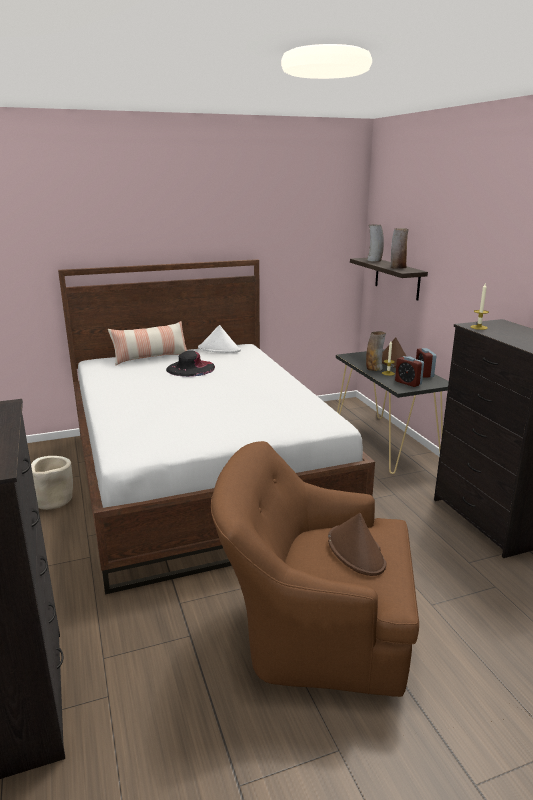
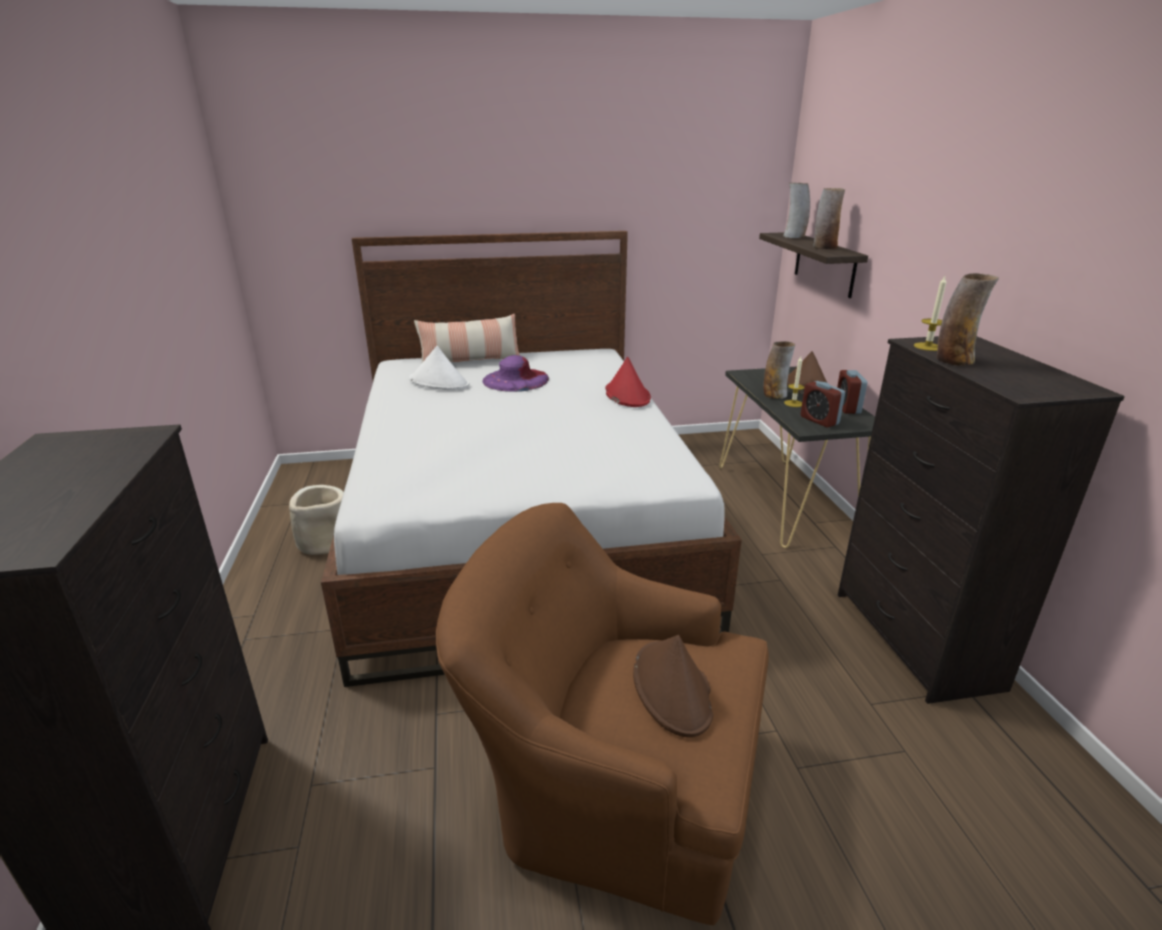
camera: 10 degrees right, 5 degrees up
(190, 368) = (515, 379): black hat -> purple hat
(219, 349) = (565, 354): white hat -> white hat (439, 382)
(275, 374) = (627, 395): none -> red hat
(496, 334) = (954, 360): none -> vase

